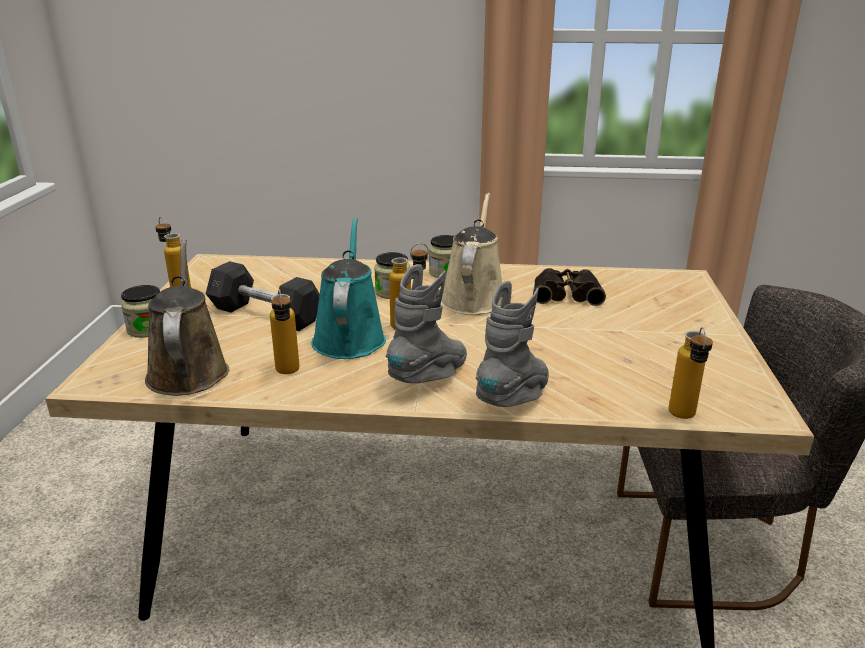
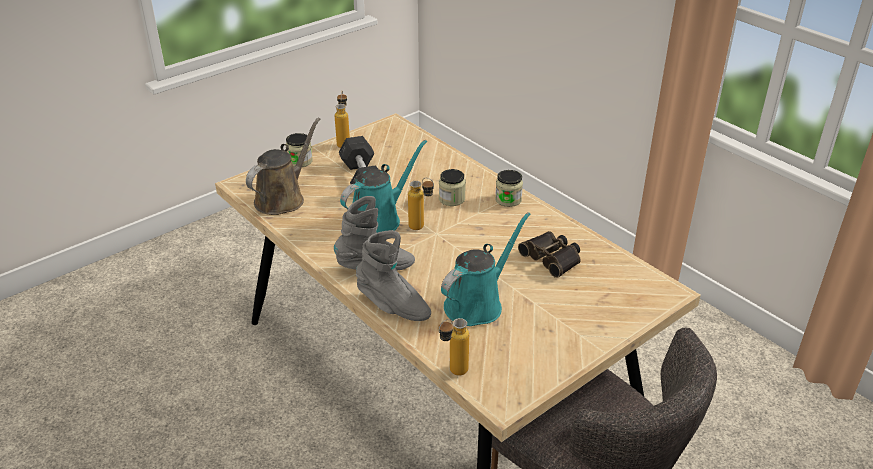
camera: 45 degrees right, 10 degrees up
(288, 374) = (318, 226): bottle -> none
(473, 298) = (490, 228): beige watering can -> none
(515, 399) = (393, 306): grey boot -> grey boot turned 45 degrees clockwise
(583, 355) = (477, 304): none -> turquoise watering can

